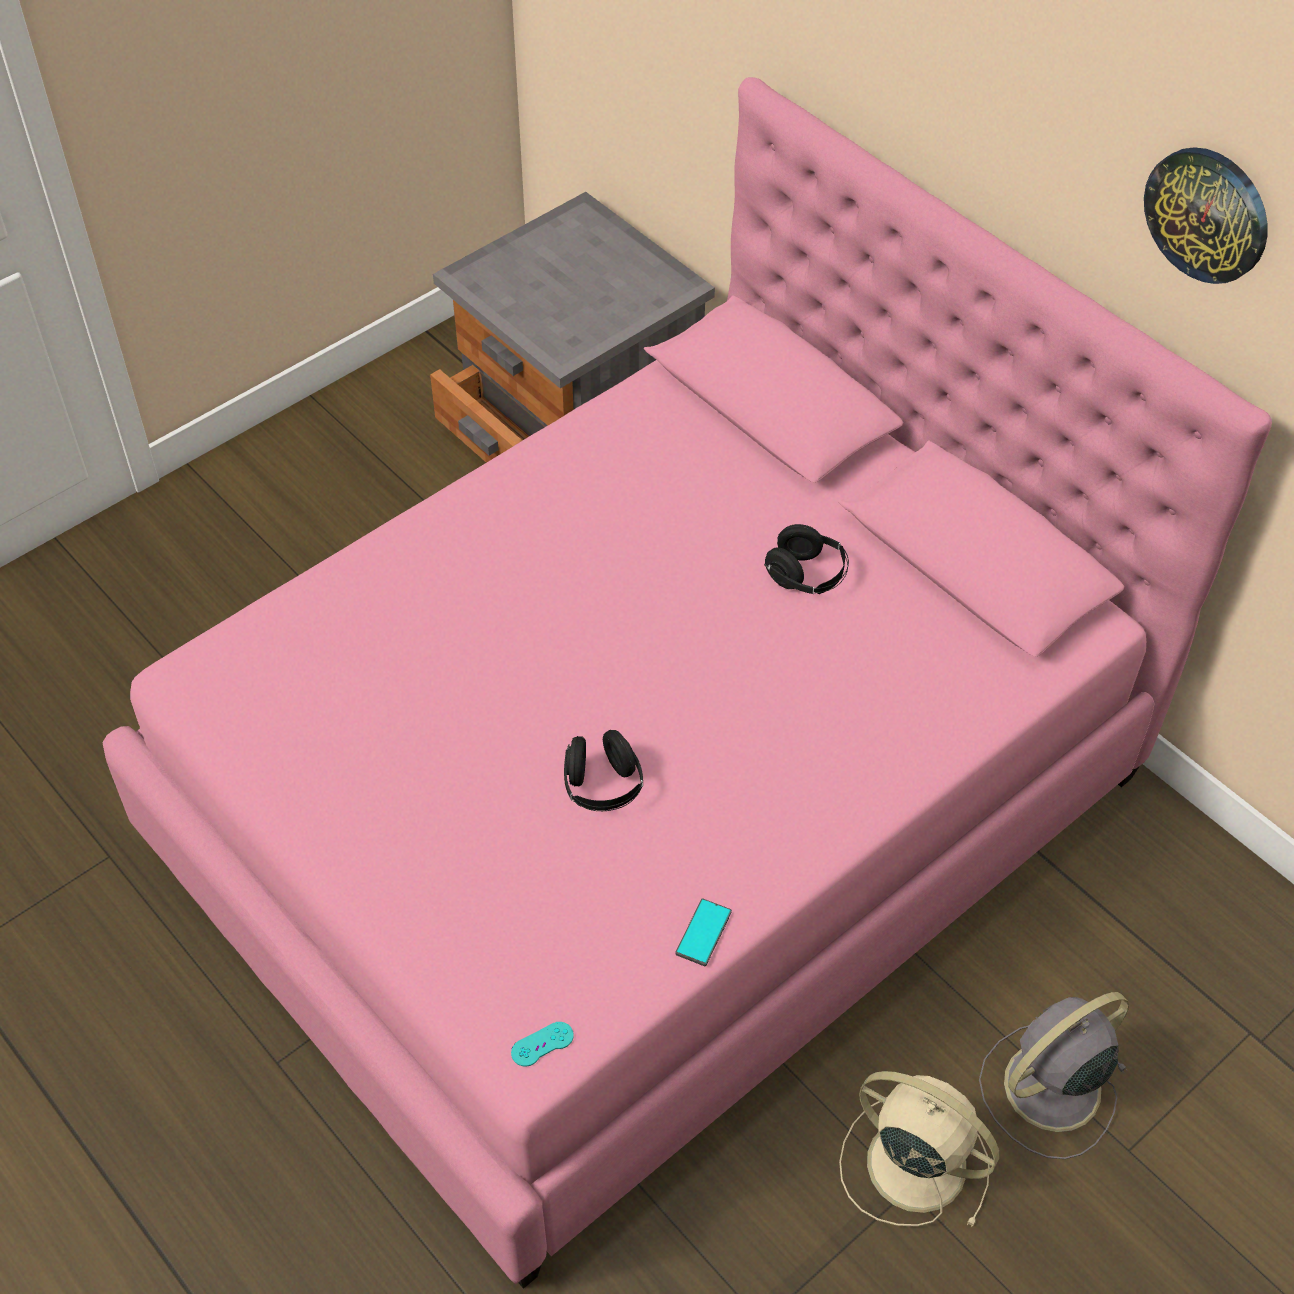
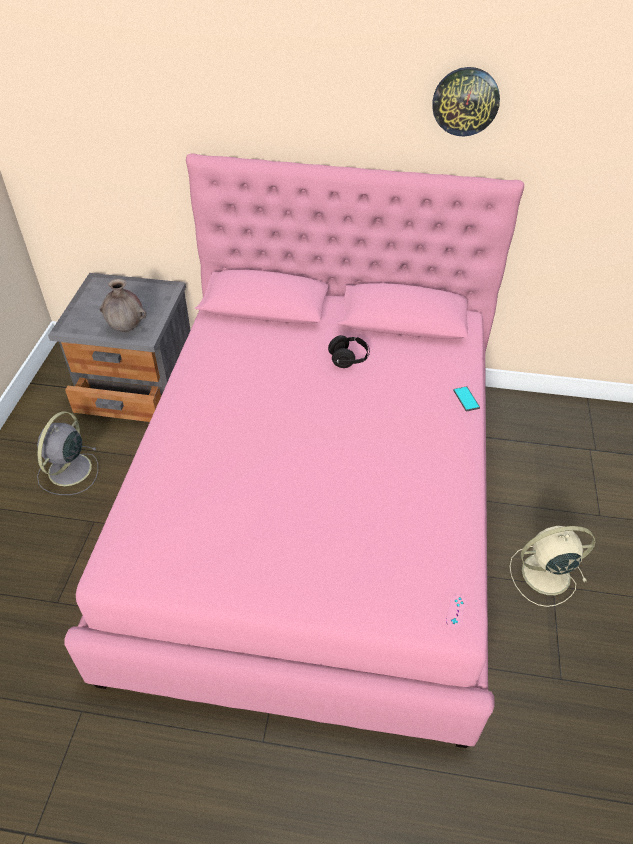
camera: 40 degrees left, 5 degrees down
(542, 1044) = (456, 611): turquoise game controller -> pink game controller
(551, 324) = (127, 328): none -> brown vase
(602, 786) = (360, 487): black headphones -> none
(703, 933) = (464, 517): phone -> phone (466, 399)
(1048, 1089) = (556, 513): grey fan -> grey fan (69, 471)

